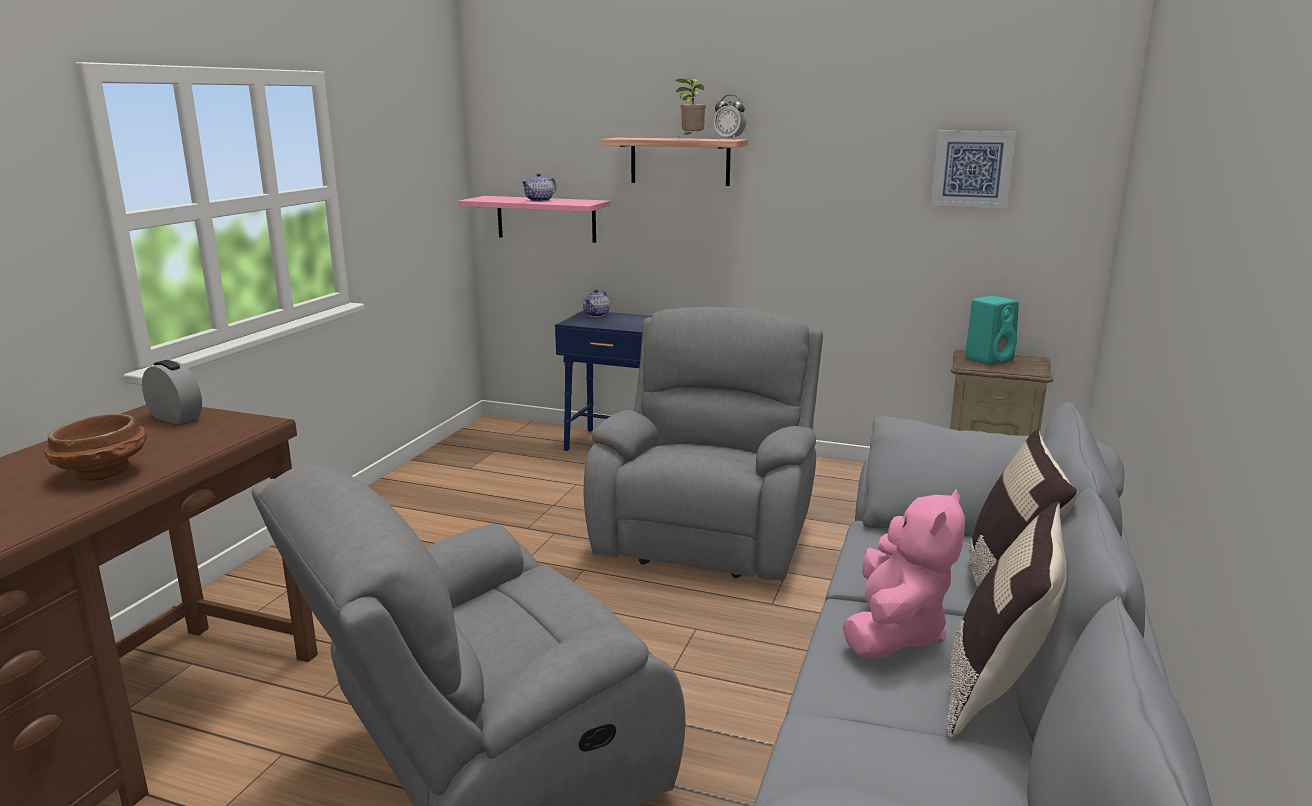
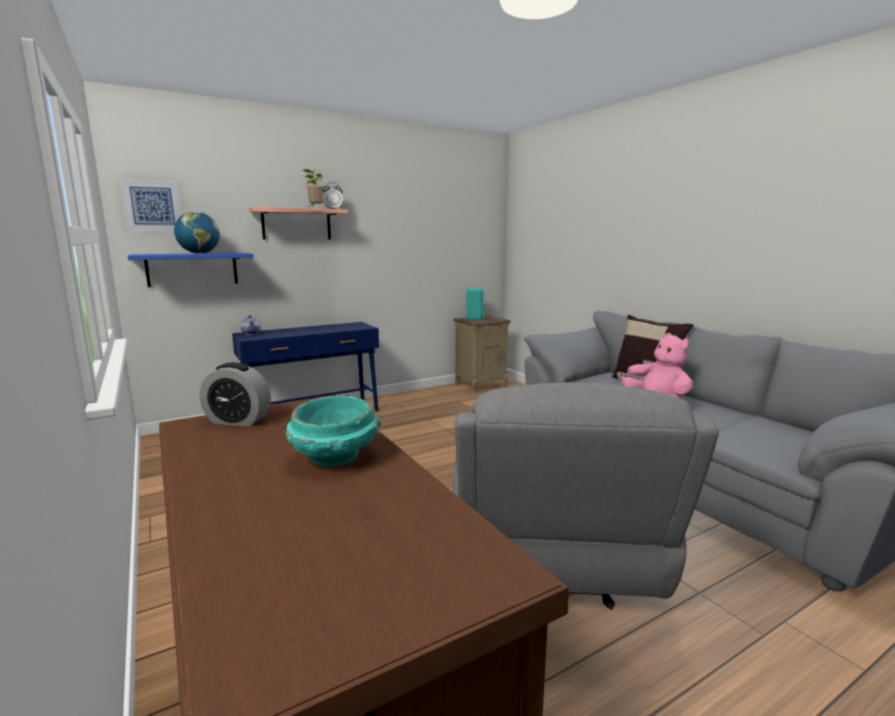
camera: 50 degrees left, 5 degrees down
(104, 473) = (336, 457): brown bowl -> turquoise bowl
(176, 417) = (238, 421): alarm clock -> alarm clock turned 150 degrees counterclockwise
(540, 200) = (199, 253): teapot -> globe
(546, 219) = (192, 269): pink shelf -> blue shelf
(708, 534) = (417, 438): grey armchair -> none
(972, 169) = (451, 226): picture -> picture (152, 205)
(996, 692) = (715, 407): pillow -> none

